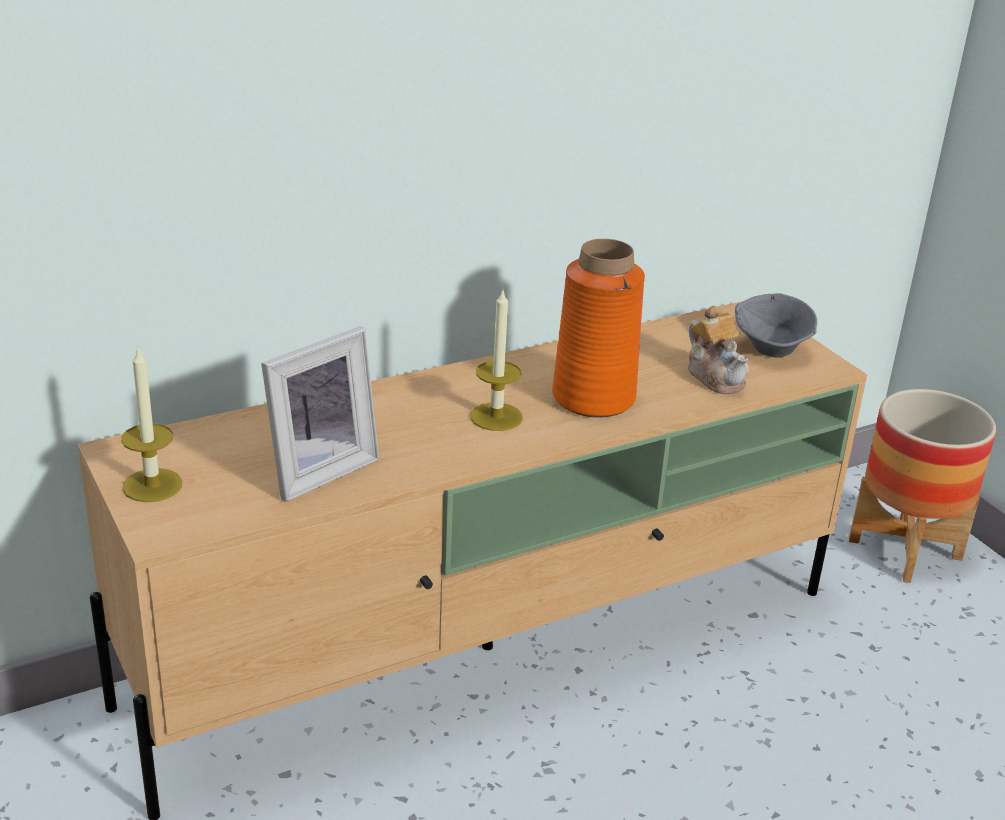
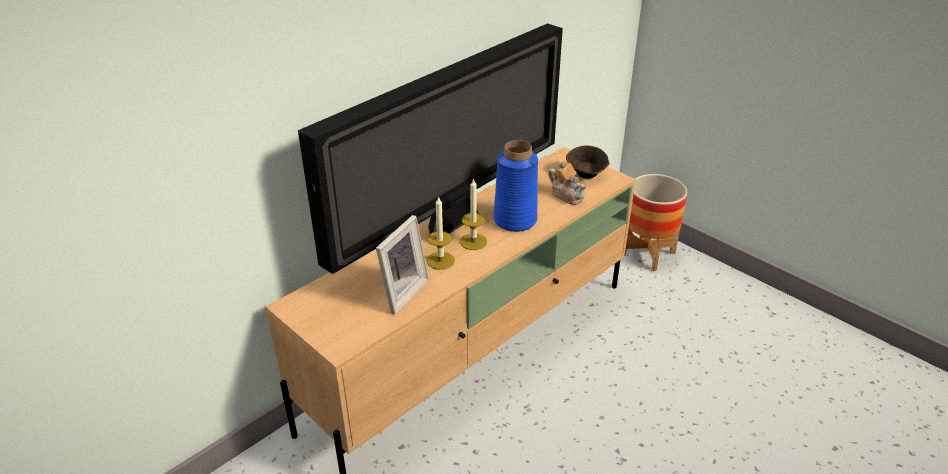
camera: 15 degrees left, 5 degrees up
(152, 485) = (320, 321): candle -> candle (440, 260)
(475, 381) = (452, 223): none -> television
(593, 397) = (515, 220): orange vase -> blue vase
(772, 351) = (586, 175): grey bowl -> brown bowl

